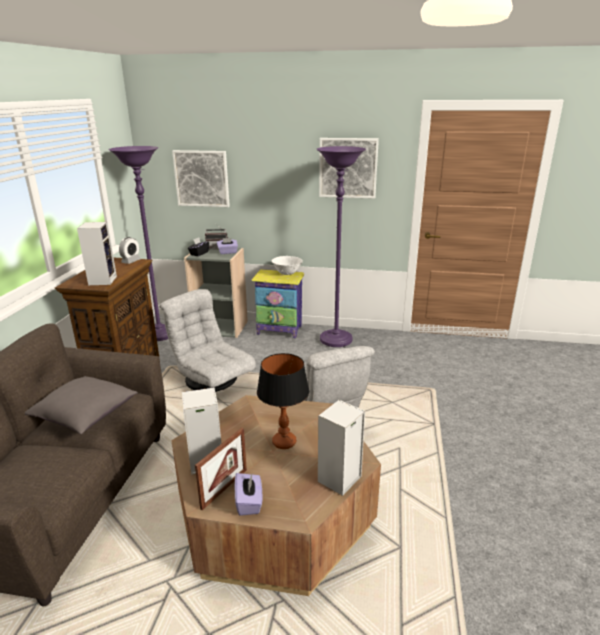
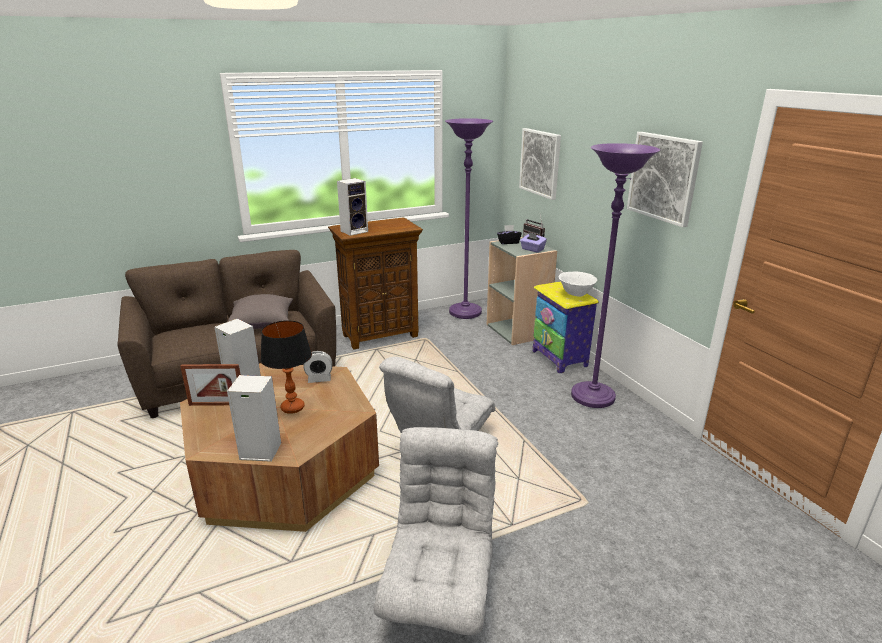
camera: 55 degrees right, 0 degrees up
(131, 261) = (404, 225): alarm clock -> alarm clock (319, 379)
(213, 379) = (432, 364): grey armchair -> grey armchair (441, 588)
(249, 502) = (206, 420): purple tissue box -> none

